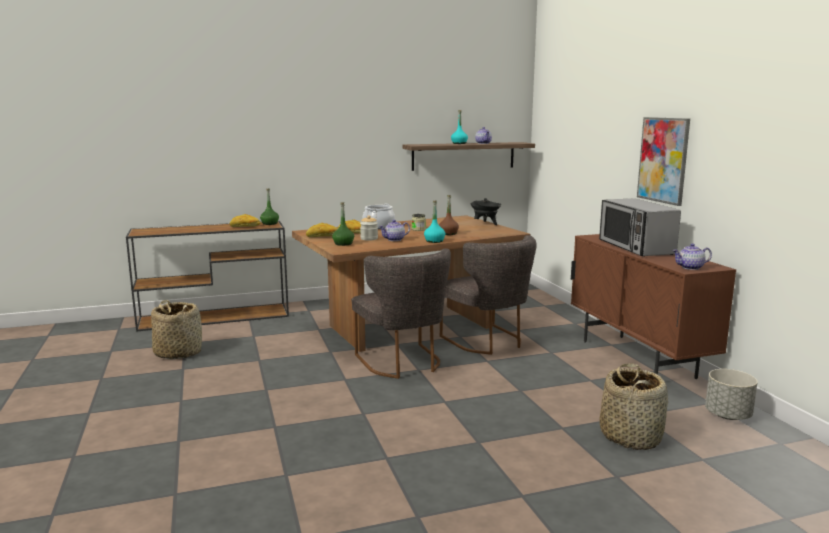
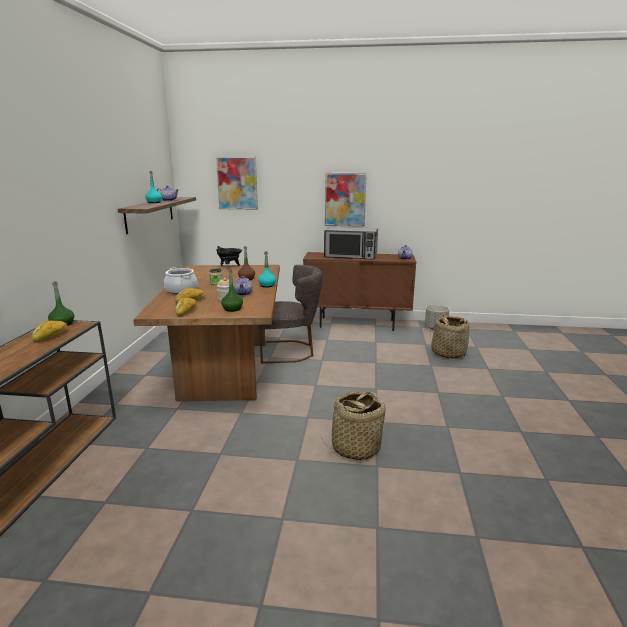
camera: 65 degrees left, 5 degrees up
(178, 352) = (133, 510): basket -> basket (355, 448)
(403, 363) = (298, 388): grey chair -> none
(571, 129) = (237, 183): none -> picture

